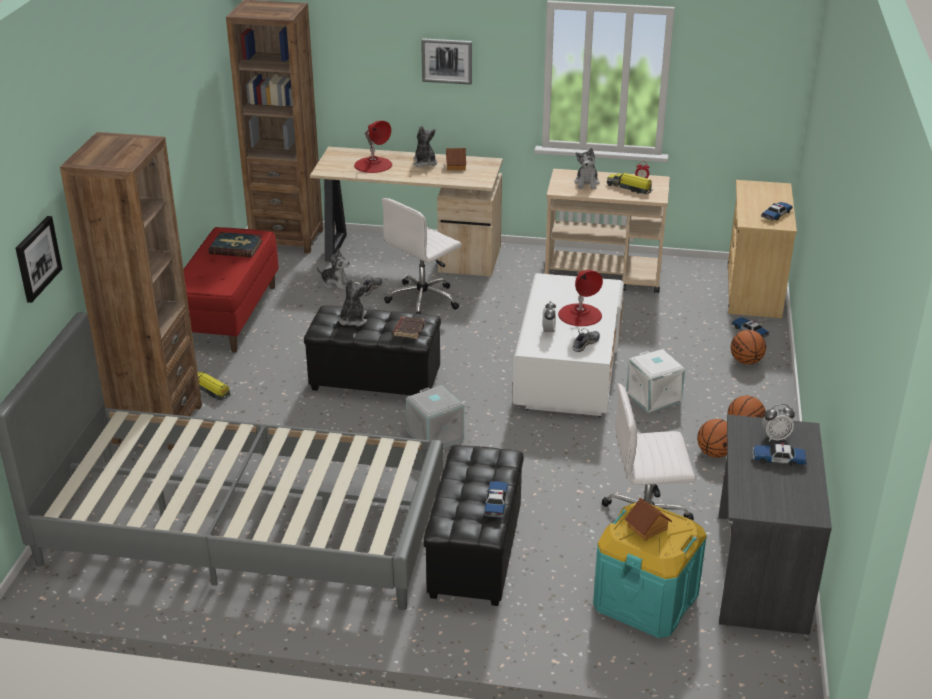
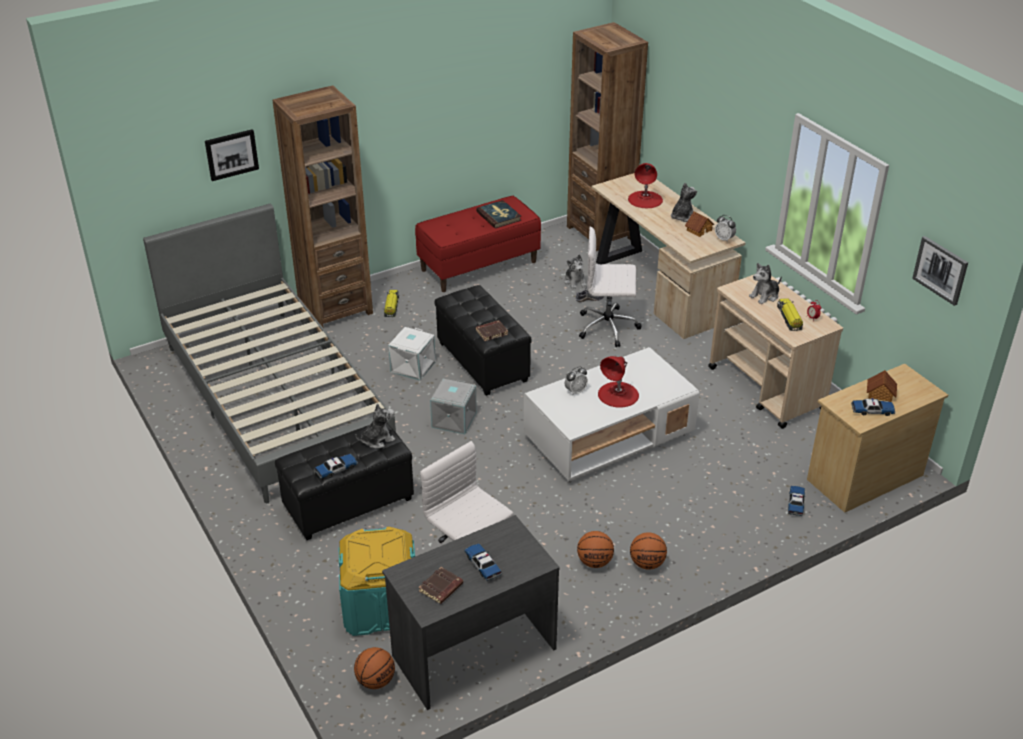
camera: 50 degrees right, 5 degrees up
(353, 320) = (475, 305): plush toy -> plush toy (377, 440)
(447, 61) = (725, 134): picture -> picture (941, 270)
(585, 344) = (581, 416): shoe -> none
(647, 528) = (374, 548): toy house -> toy house (880, 394)
(654, 397) = (630, 496): white storage box -> white storage box (413, 367)
(746, 361) = (746, 521): basketball -> basketball (375, 681)
(775, 437) = (511, 552): alarm clock -> alarm clock (724, 239)
(788, 495) = (441, 588): none -> brown book

